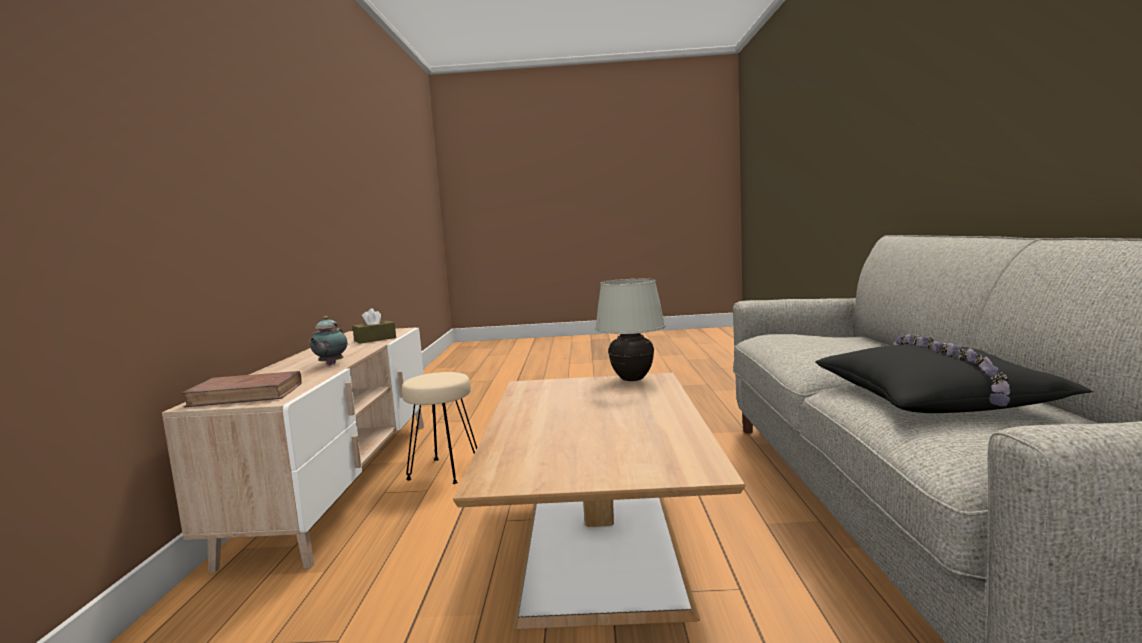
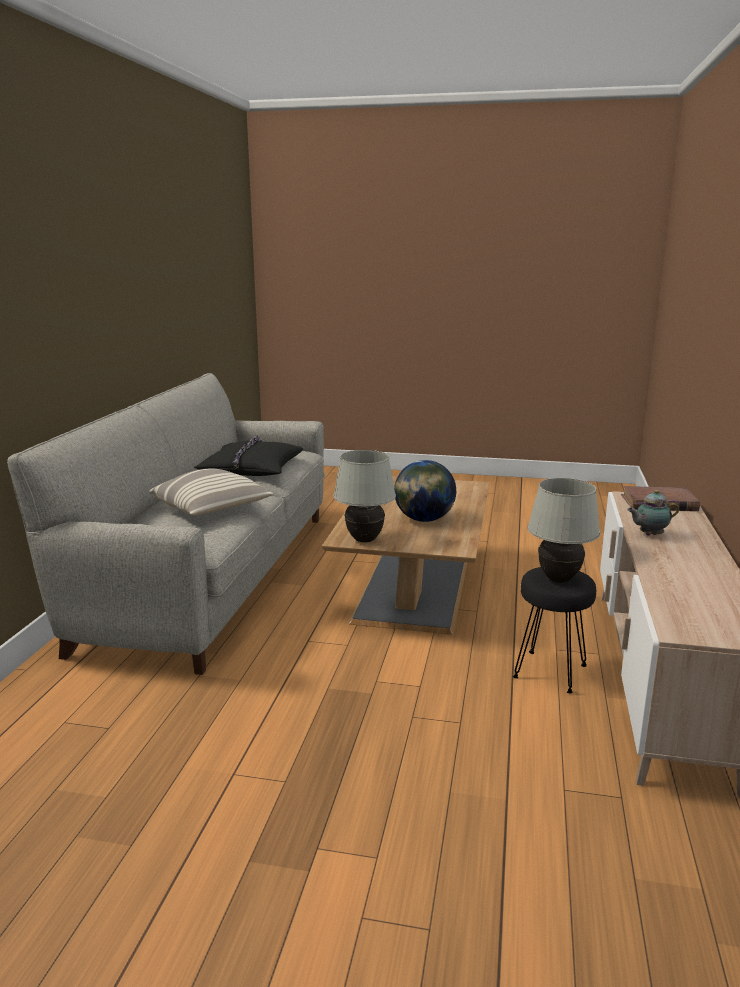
camera: 170 degrees left, 10 degrees up
(330, 364) = (649, 535): teapot -> teapot turned 120 degrees counterclockwise
(375, 339) = (676, 594): brown tissue box -> none
(436, 376) = (559, 579): none -> white table lamp
(444, 471) = (551, 672): beige stool -> black stool
(574, 406) = (424, 519): none -> globe
(822, 350) = (212, 509): none -> pillow

